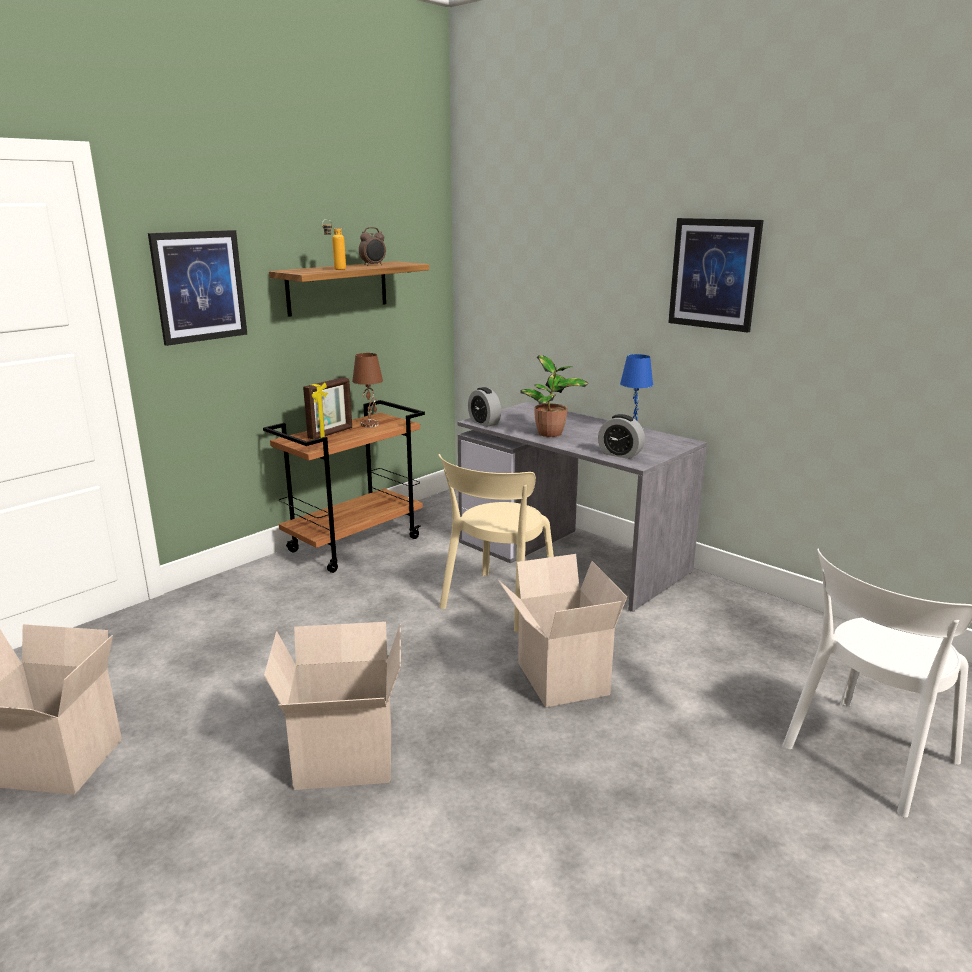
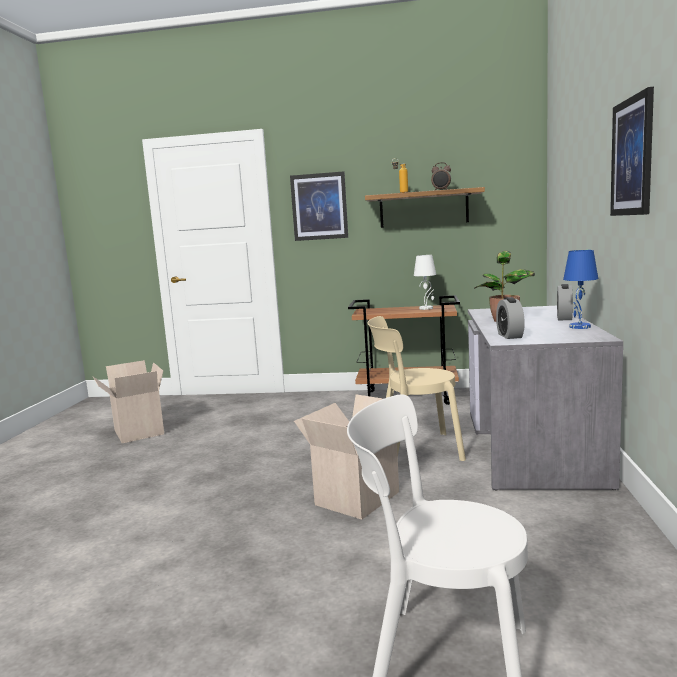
camera: 55 degrees right, 10 degrees down
(331, 434) = (391, 309): picture frame -> none
(342, 761) = (196, 476): cardboard box -> none
(370, 424) = (426, 308): brown table lamp -> white table lamp
(484, 423) = (481, 311): alarm clock -> alarm clock (564, 318)

